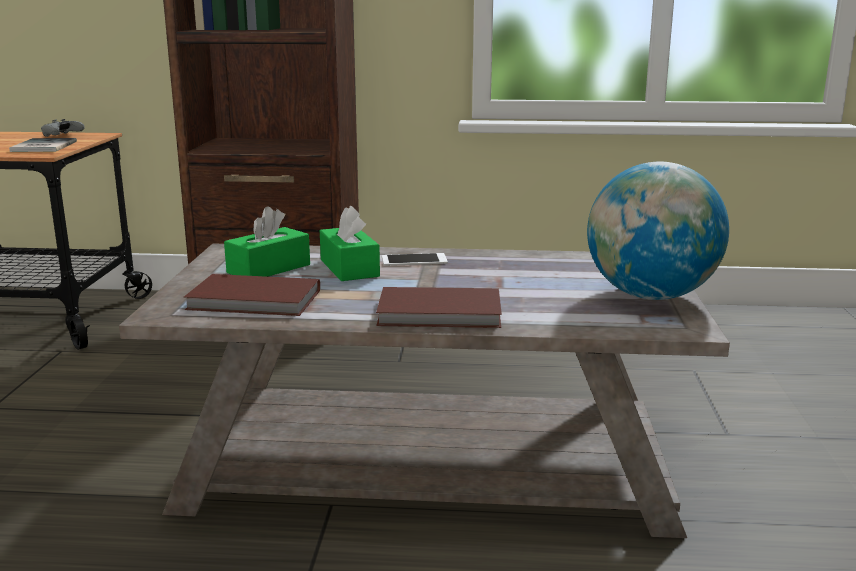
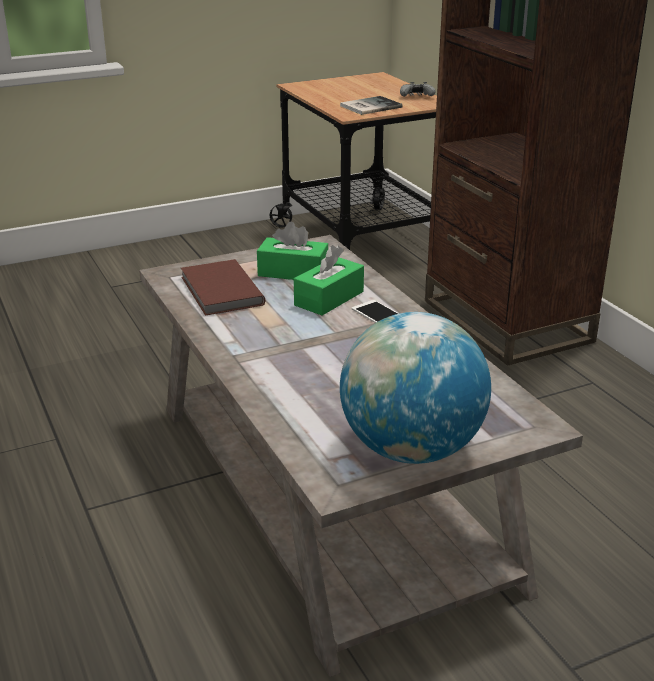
camera: 60 degrees right, 10 degrees up
(441, 313) = (260, 364): brown book -> none

